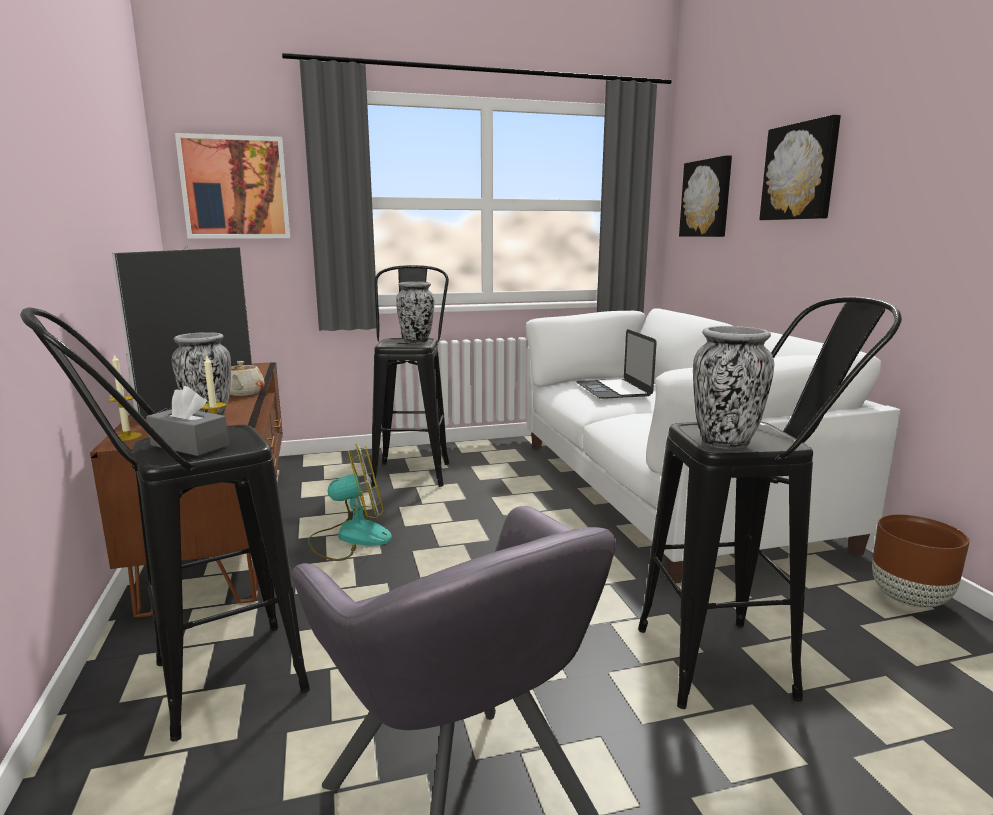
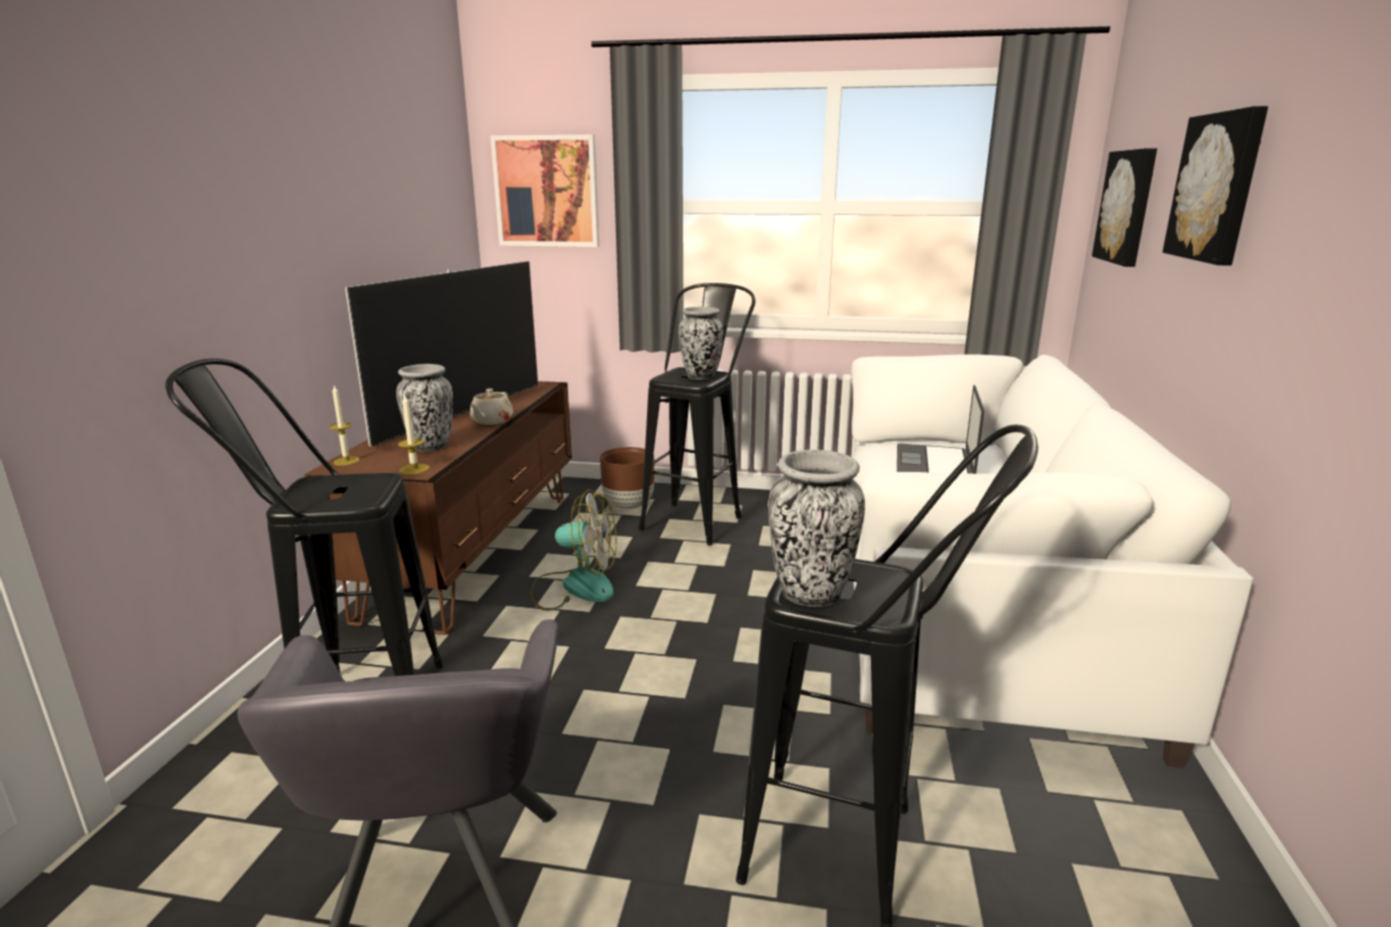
camera: 25 degrees right, 5 degrees up
(189, 445) = (326, 492): grey tissue box -> none
(910, 600) = (1190, 854): brown planter -> brown planter (628, 506)

